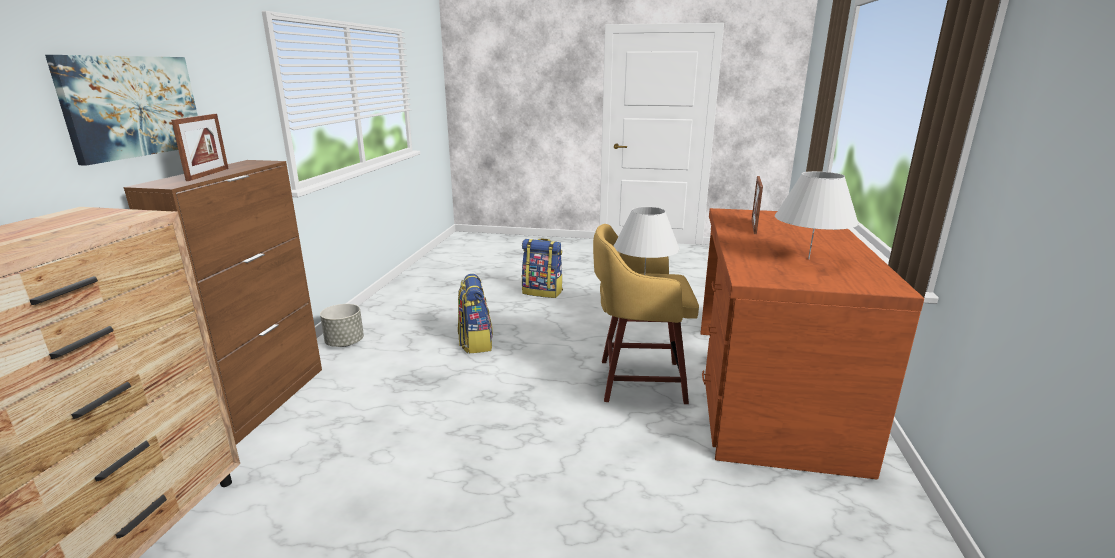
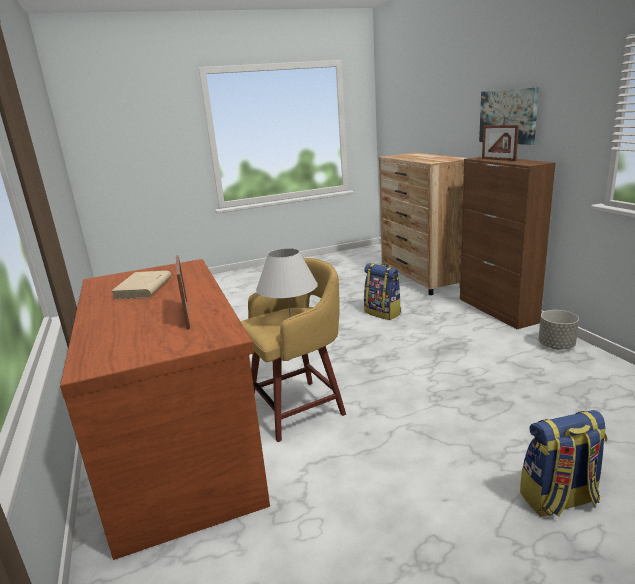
camera: 150 degrees right, 0 degrees up
(475, 342) = (473, 386): backpack -> backpack (383, 313)
(808, 259) = (143, 288): white table lamp -> beige book

